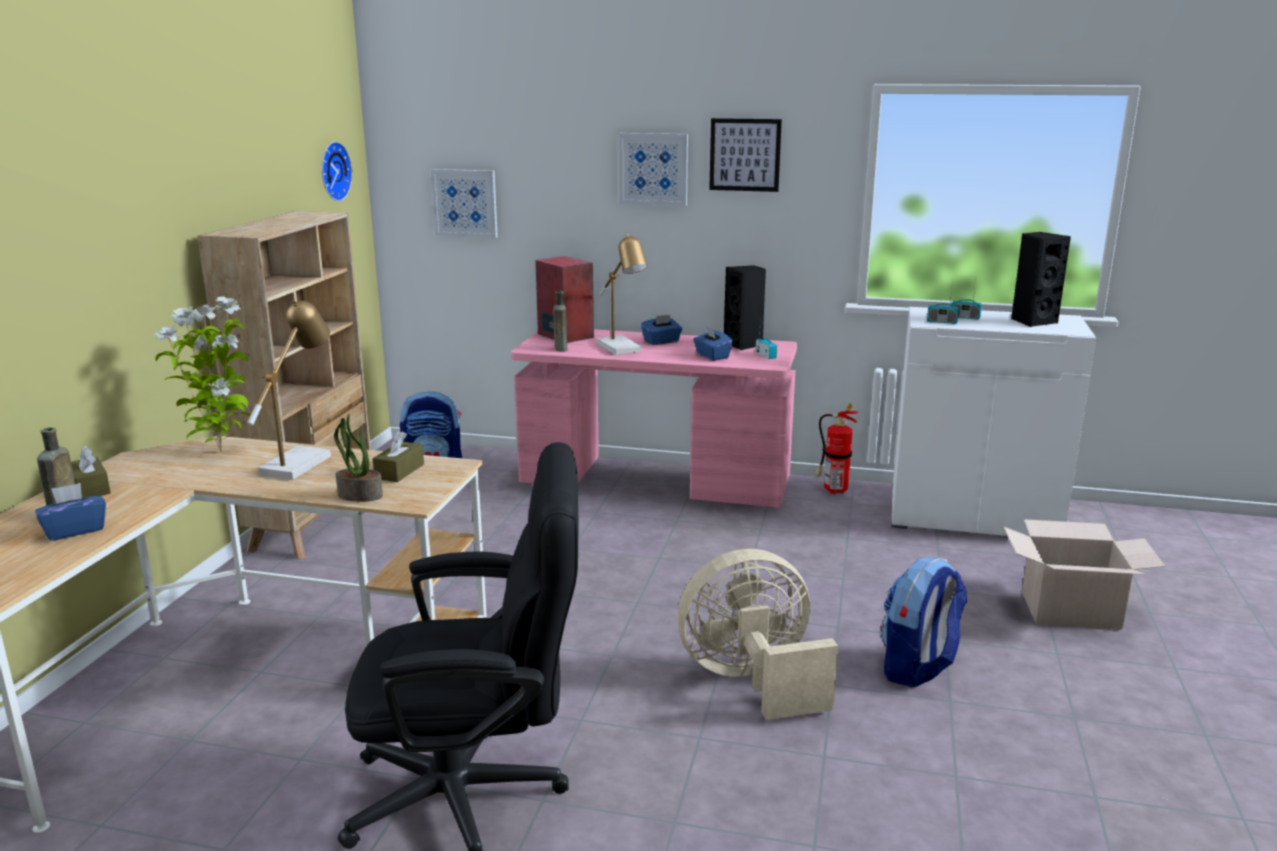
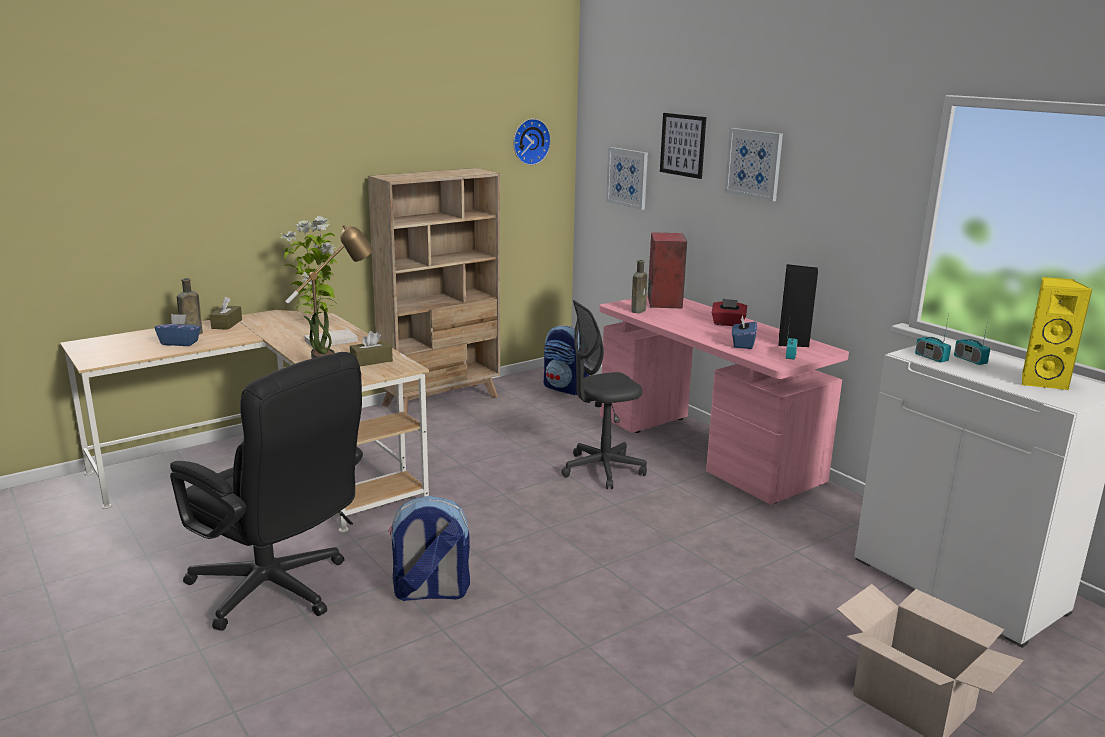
camera: 40 degrees right, 0 degrees up
(598, 532) = (602, 470): none -> grey office chair
(622, 349) = (683, 322): table lamp -> none
(661, 342) = (728, 324): blue tissue box -> red tissue box
(745, 155) = (826, 158): picture -> picture (683, 145)
(752, 681) = (536, 614): beige fan -> none
(832, 490) = (851, 510): fire extinguisher -> none
(918, 669) = (675, 671): backpack -> backpack (430, 592)
(1032, 321) = (1041, 381): black speaker -> yellow speaker

